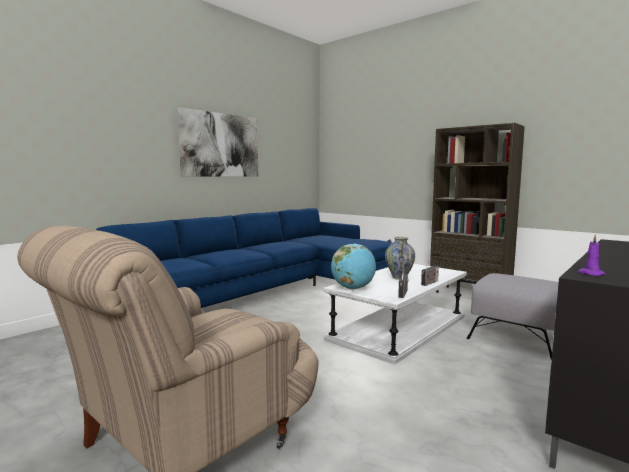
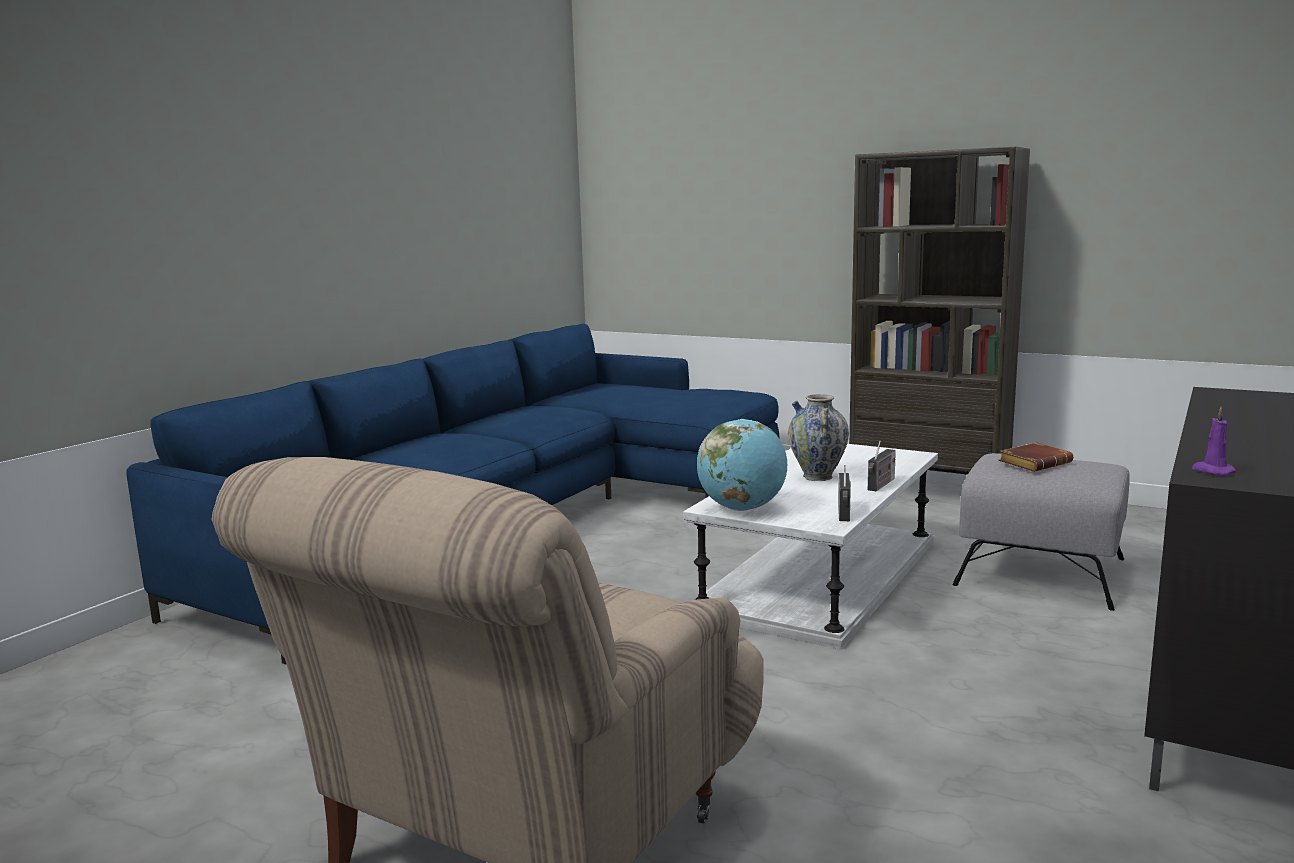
camera: 10 degrees left, 5 degrees up
(221, 145) = (382, 198): picture -> none
(514, 278) = (1034, 463): none -> brown book

